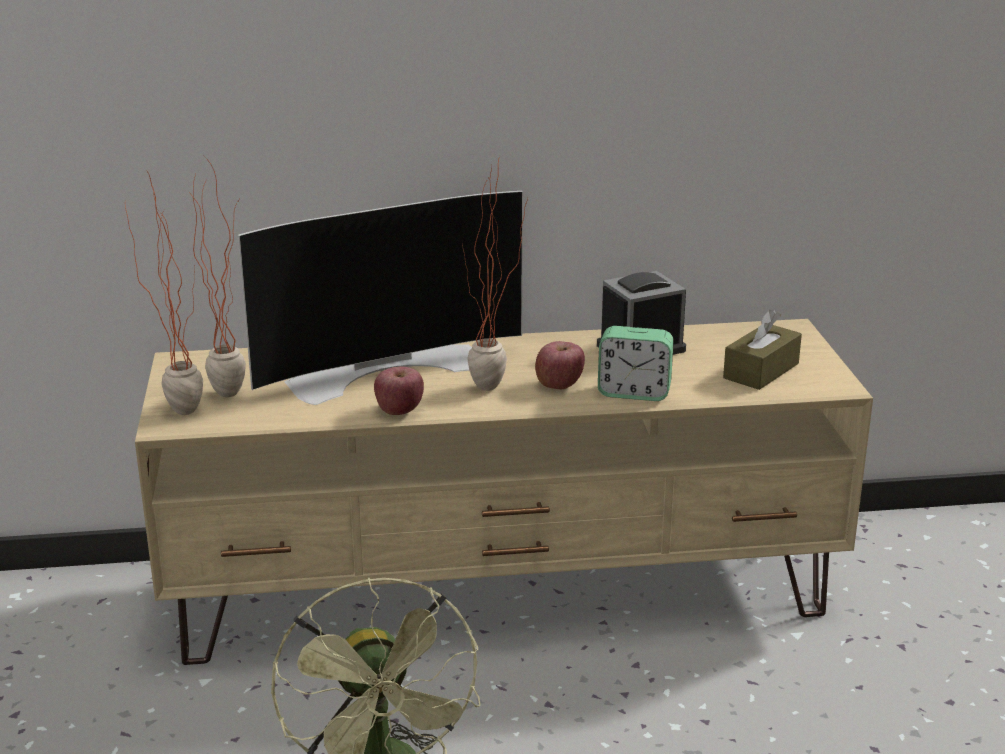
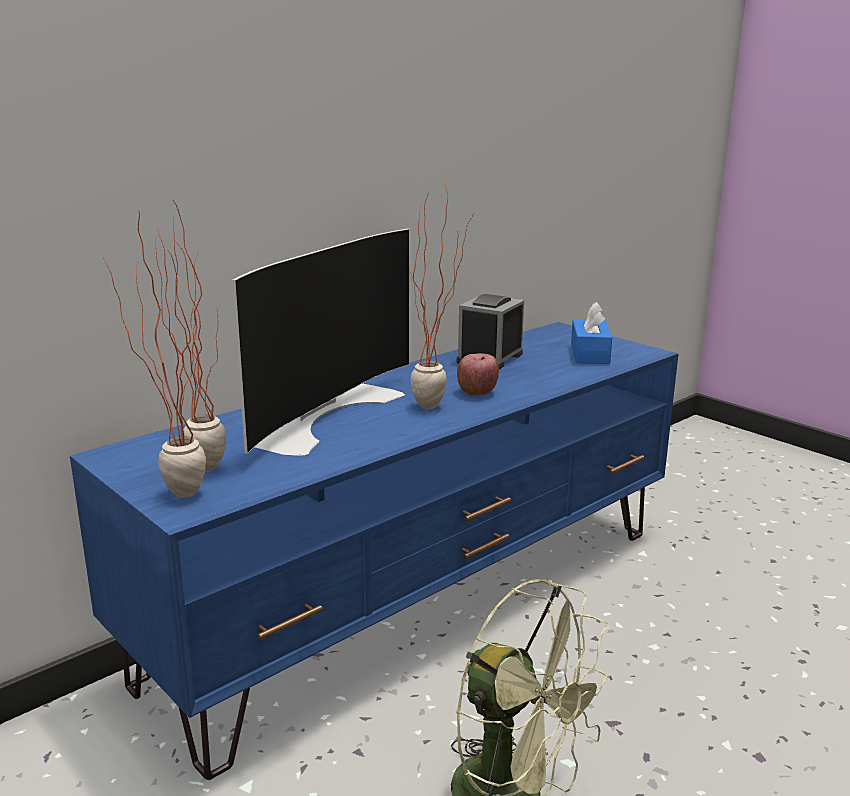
camera: 35 degrees left, 5 degrees down
(399, 411) = (388, 439): apple -> none
(504, 593) = (423, 599): beige tv stand -> blue tv stand
(634, 392) = (537, 384): alarm clock -> none
(761, 371) = (589, 354): brown tissue box -> blue tissue box

